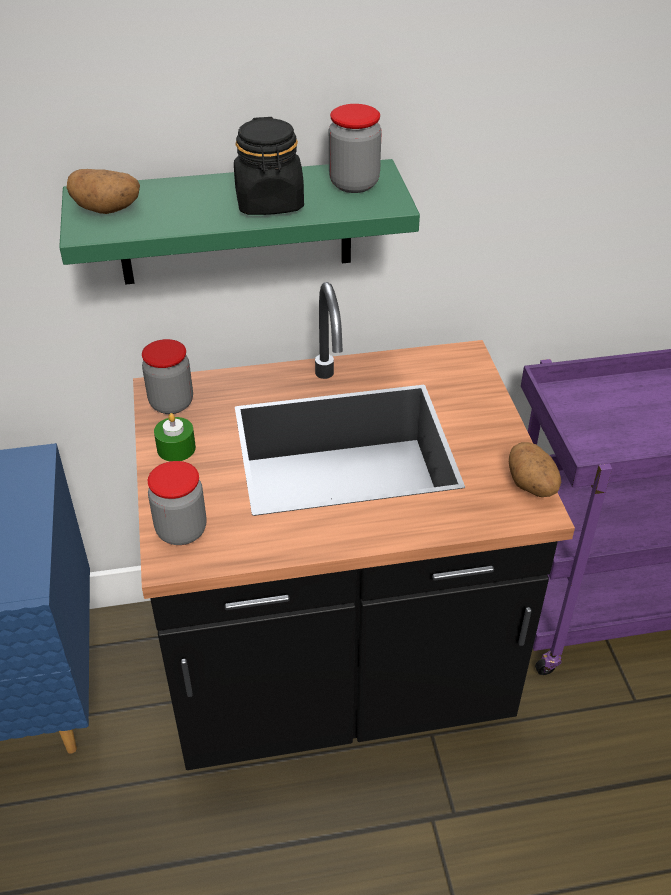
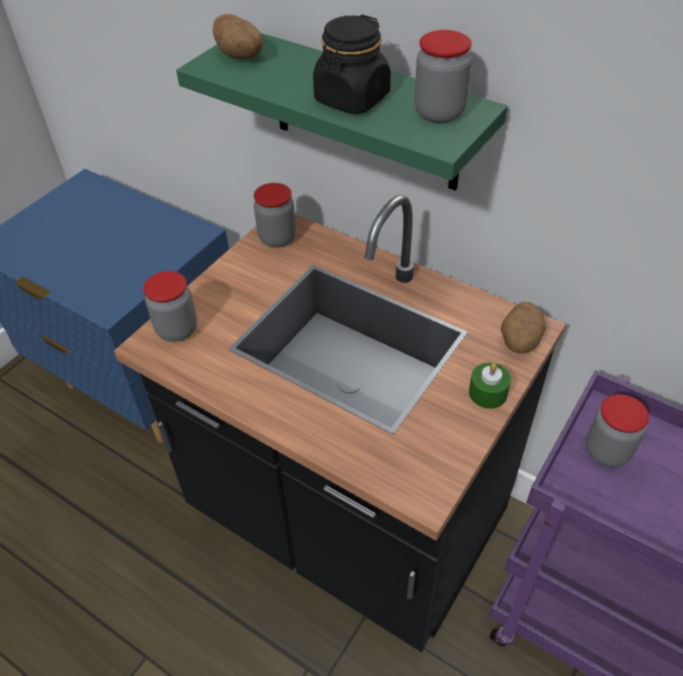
camera: 45 degrees right, 5 degrees up
(176, 448) = (242, 271): green candle -> green candle (488, 393)
(532, 486) = (447, 472): potato -> potato (519, 342)
(581, 419) = (607, 451): none -> jar

